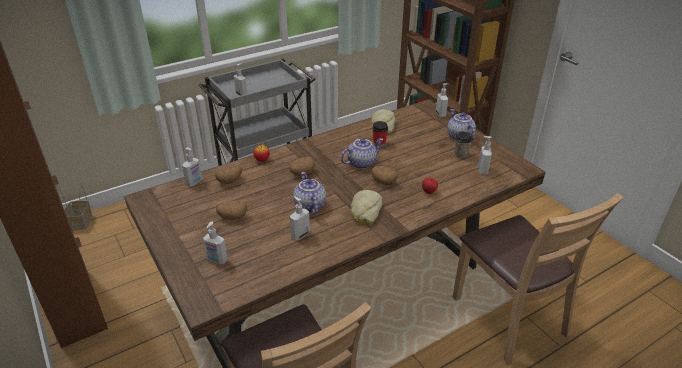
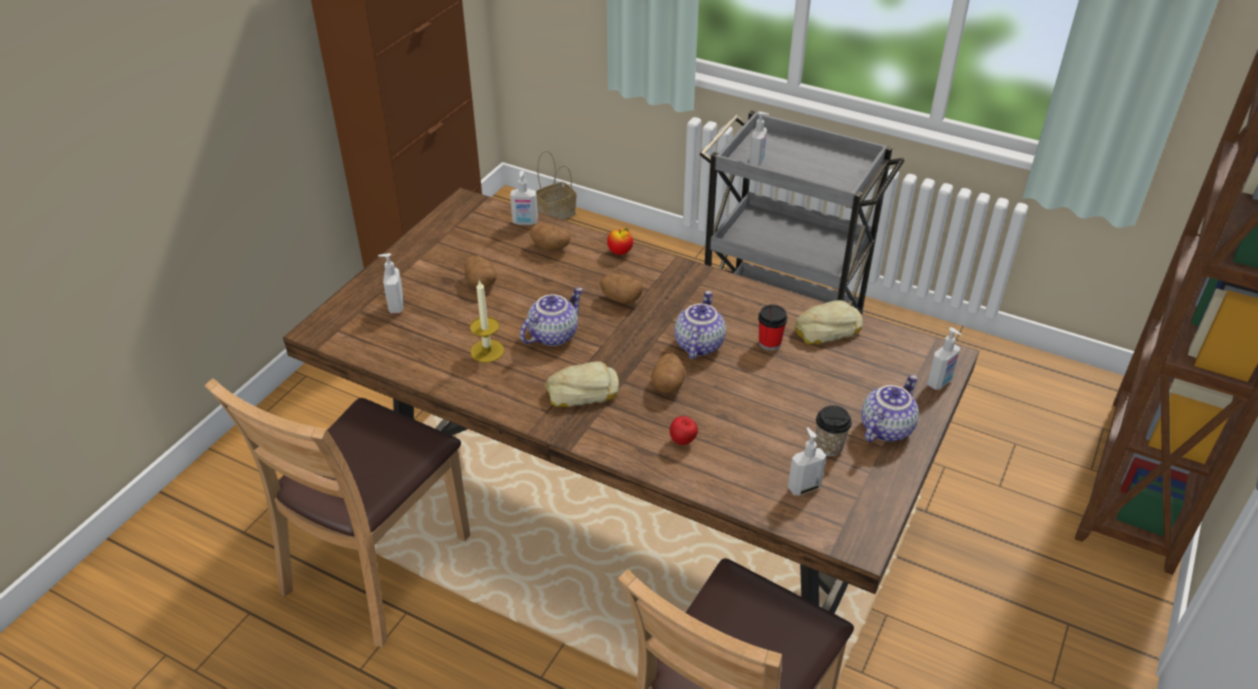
camera: 60 degrees right, 5 degrees up
(300, 234) = (487, 351): soap dispenser -> candle
(361, 163) = (698, 344): teapot -> teapot turned 105 degrees counterclockwise

